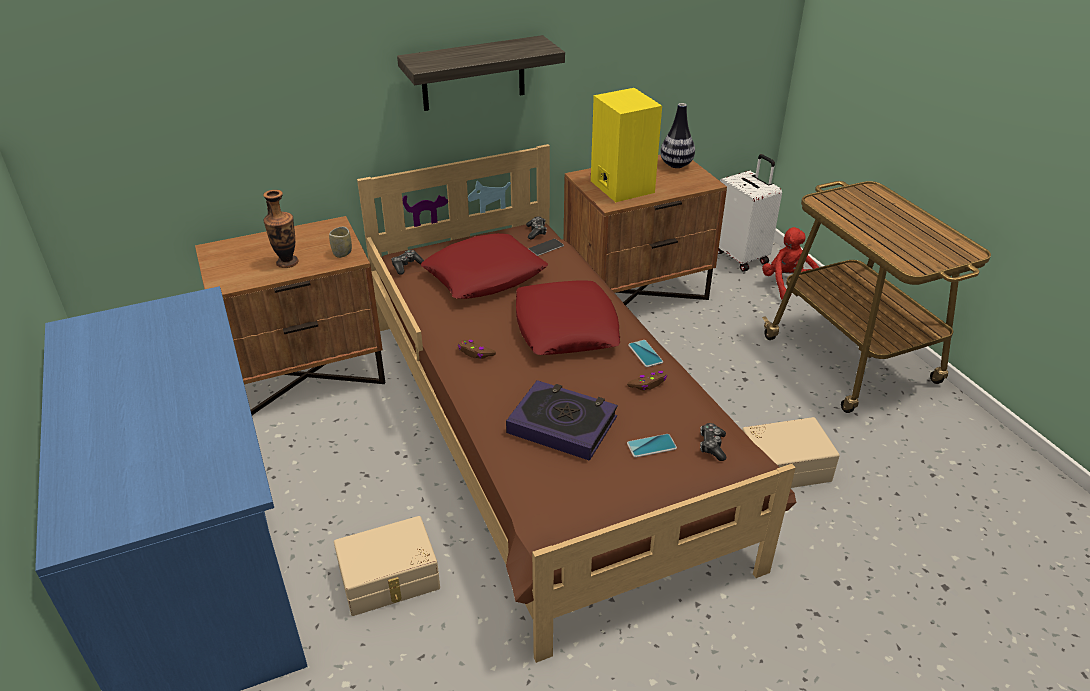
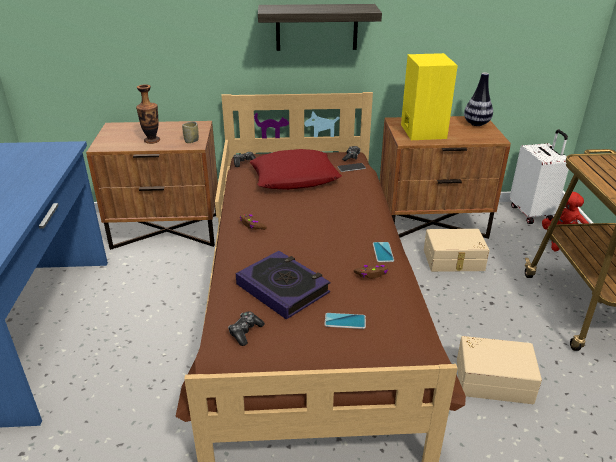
camera: 20 degrees right, 5 degrees down
(390, 579) = (134, 380): beige storage box -> beige storage box (454, 260)
(565, 326) = (331, 221): red pillow -> none
(712, 446) = (397, 334): game controller -> game controller (245, 332)

